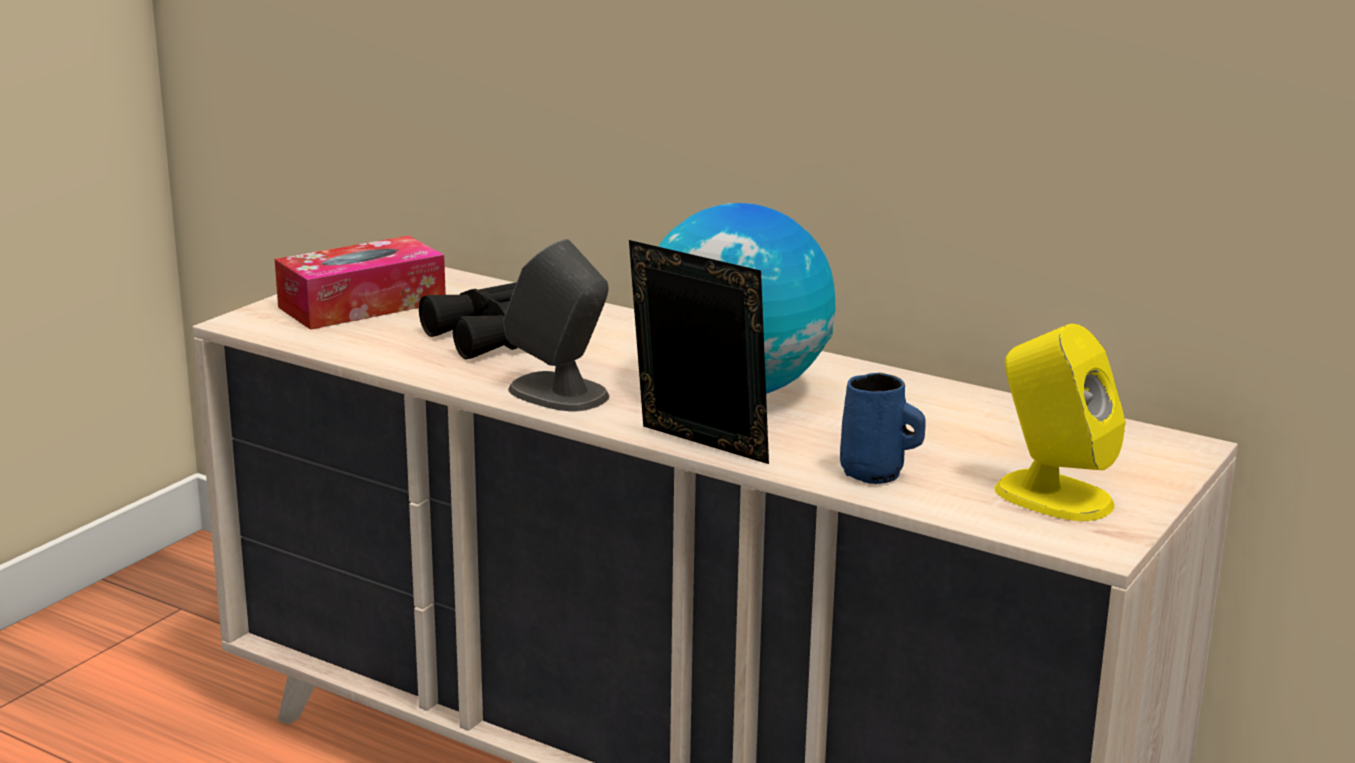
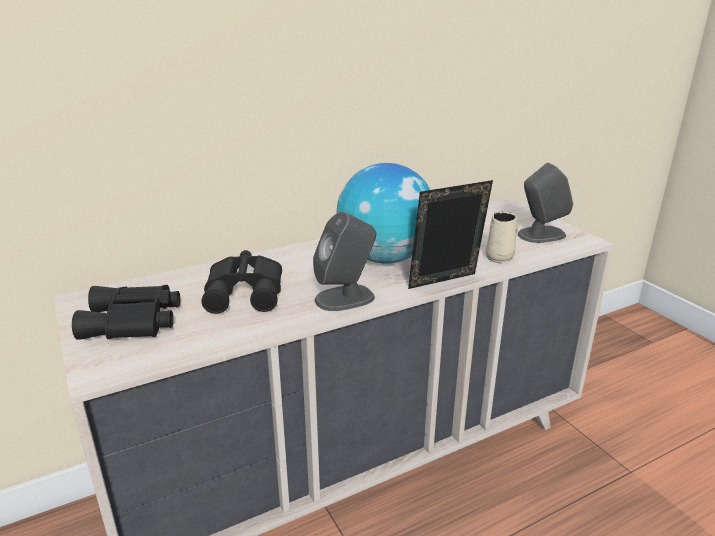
camera: 60 degrees left, 5 degrees up
(362, 305) = (133, 322): tissue box -> black binoculars
(875, 474) = (500, 257): blue mug -> beige mug
(1052, 496) = (540, 235): yellow speaker -> grey speaker

